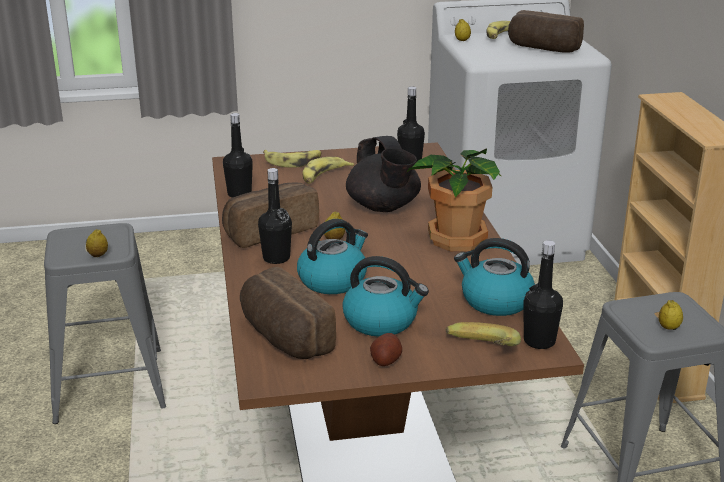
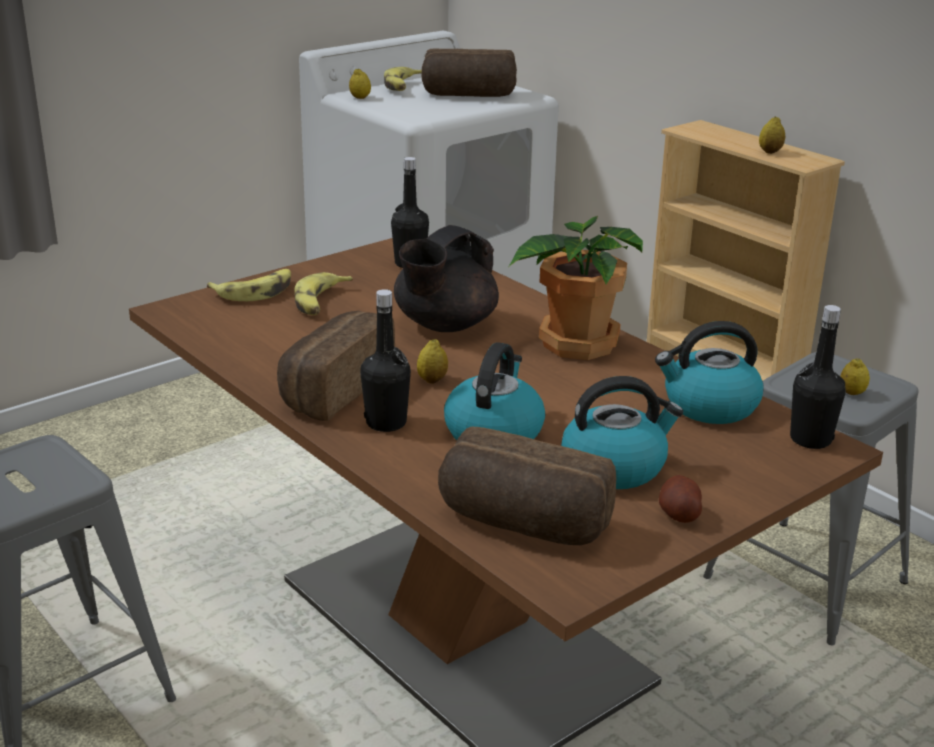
camera: 30 degrees left, 0 degrees up
(98, 255) = (54, 493): lemon -> lemon (770, 152)
(239, 194) = (231, 350): black bottle -> none
(383, 207) = (444, 325): black teapot -> black teapot turned 90 degrees clockwise
(480, 354) = (770, 473): banana -> none

